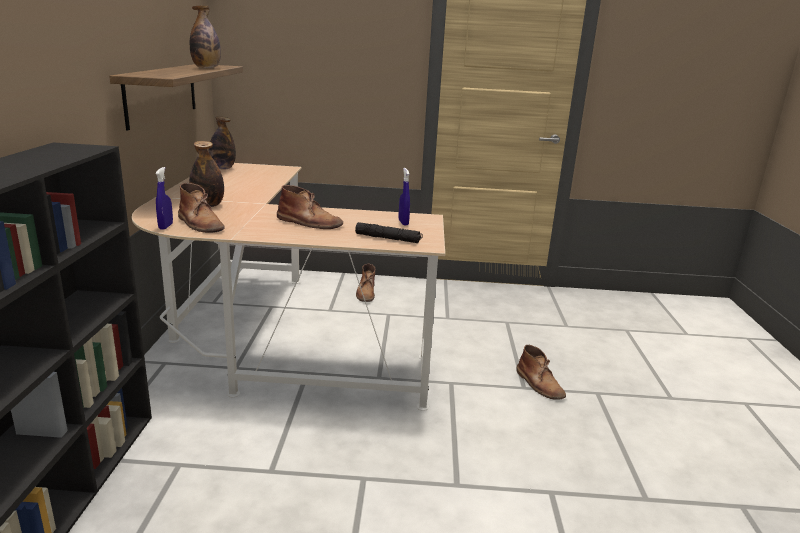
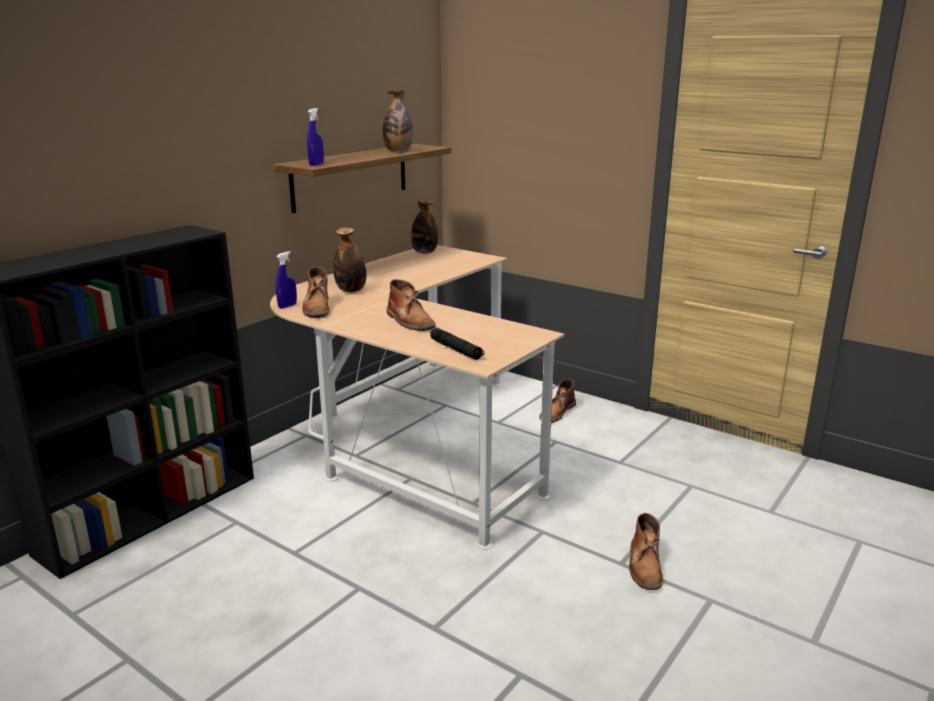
camera: 35 degrees right, 0 degrees up
(403, 222) = (502, 335): blue spray bottle -> blue spray bottle (316, 164)

